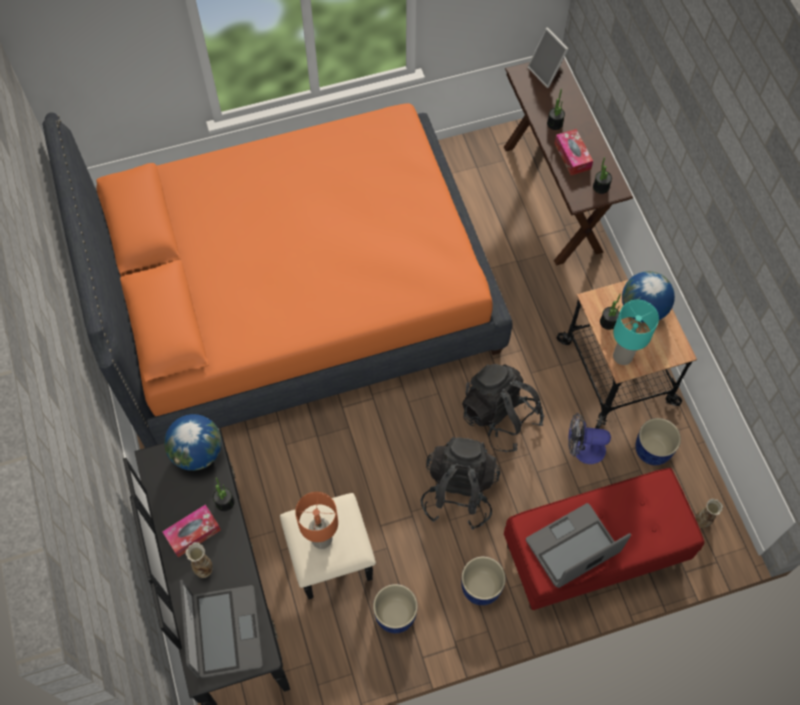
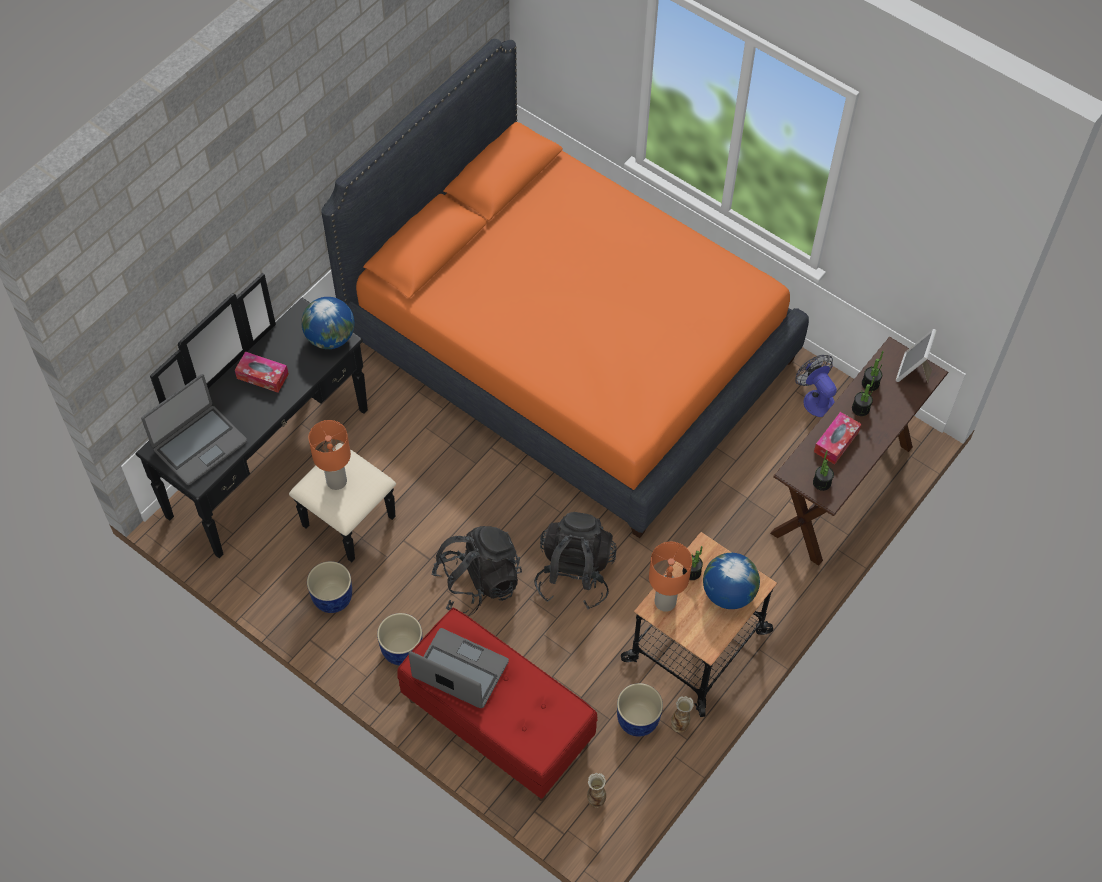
camera: 55 degrees right, 5 degrees down
(204, 568) = (239, 401): vase -> vase (680, 725)
(225, 502) = (302, 381): potted plant -> potted plant (870, 383)
(583, 449) = (594, 659): fan -> fan (815, 398)
(622, 356) = (665, 601): turquoise table lamp -> orange table lamp

